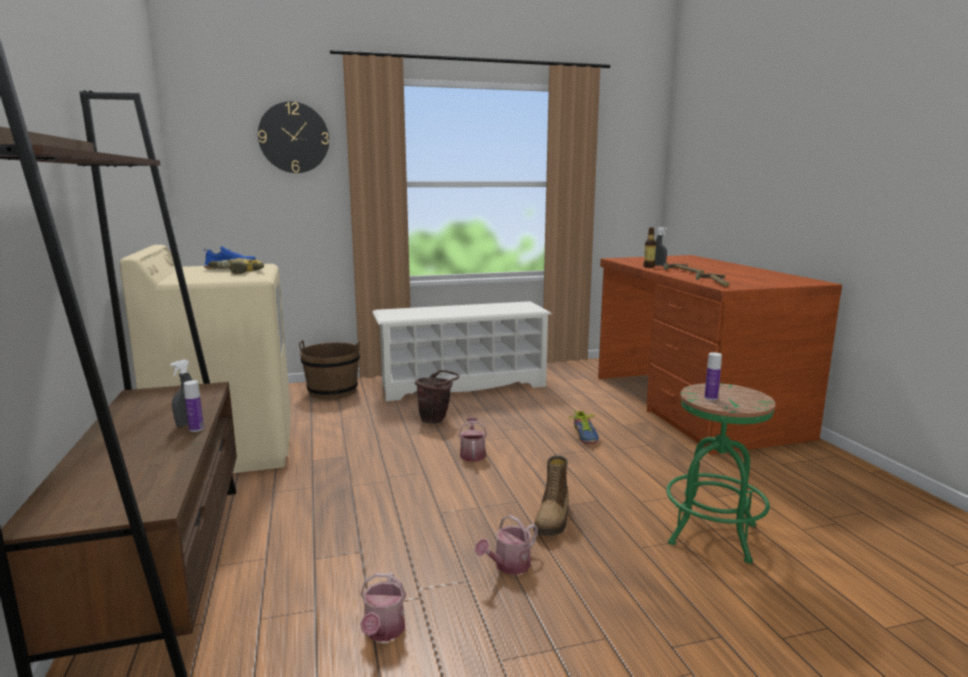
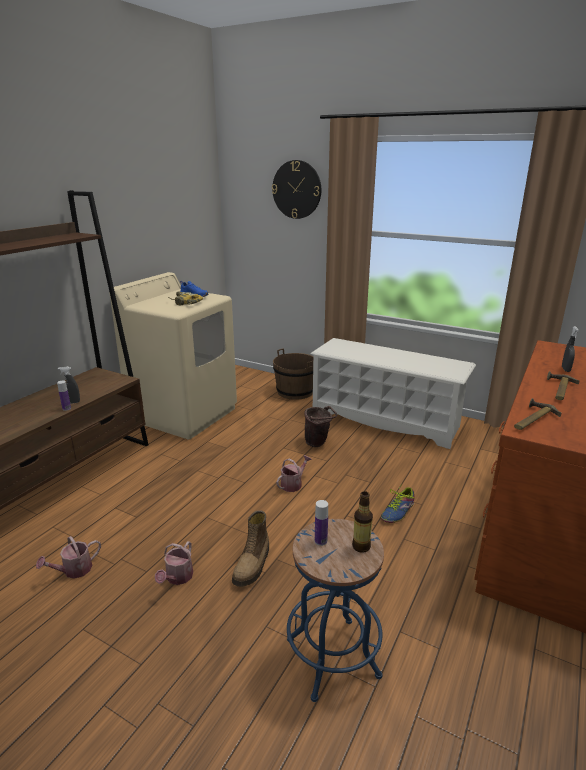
camera: 45 degrees right, 10 degrees up
(508, 566) = (177, 578): watering can -> watering can turned 75 degrees counterclockwise
(553, 520) = (253, 565): boot -> boot turned 45 degrees counterclockwise
(648, 267) = (544, 369): bottle -> bottle (361, 546)
(712, 534) = (333, 657): green stool -> blue stool

